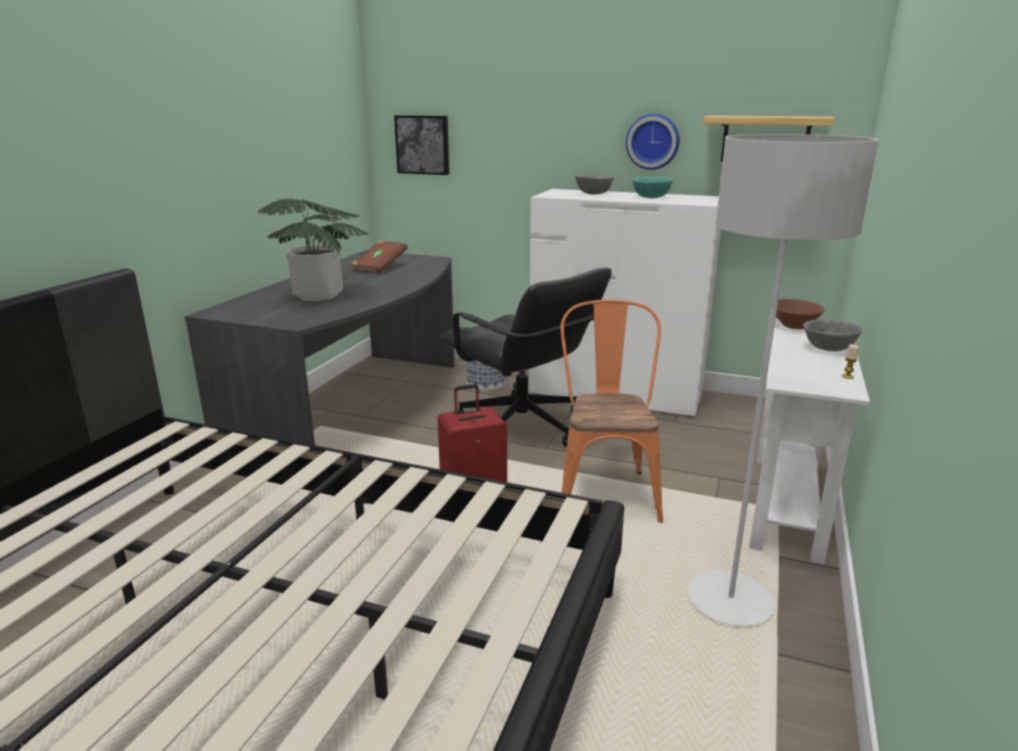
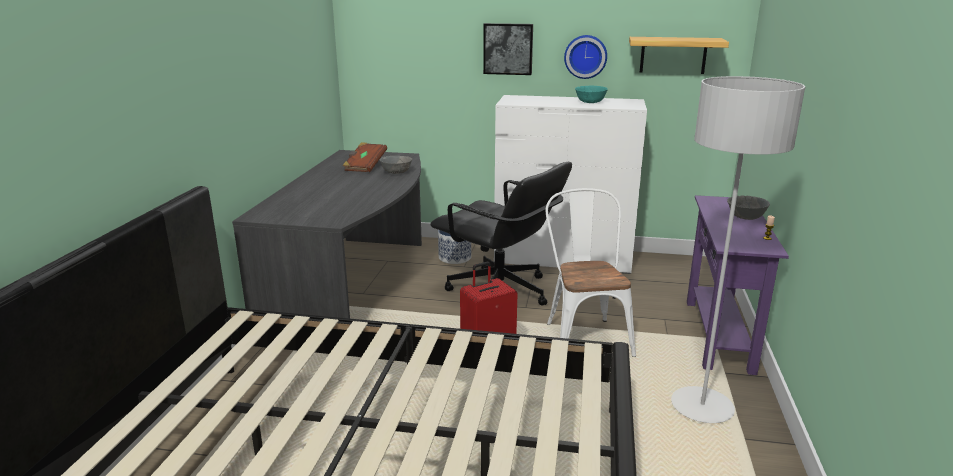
camera: 10 degrees left, 0 degrees up
(318, 295) = (332, 195): potted plant -> none
(423, 144) = (389, 59): picture -> picture (508, 49)
(593, 194) = (542, 100): grey bowl -> grey bowl (396, 173)
(605, 489) = (584, 336): orange chair -> white chair
(786, 505) = (718, 335): white console table -> purple console table
(794, 326) = (714, 201): brown bowl -> none

